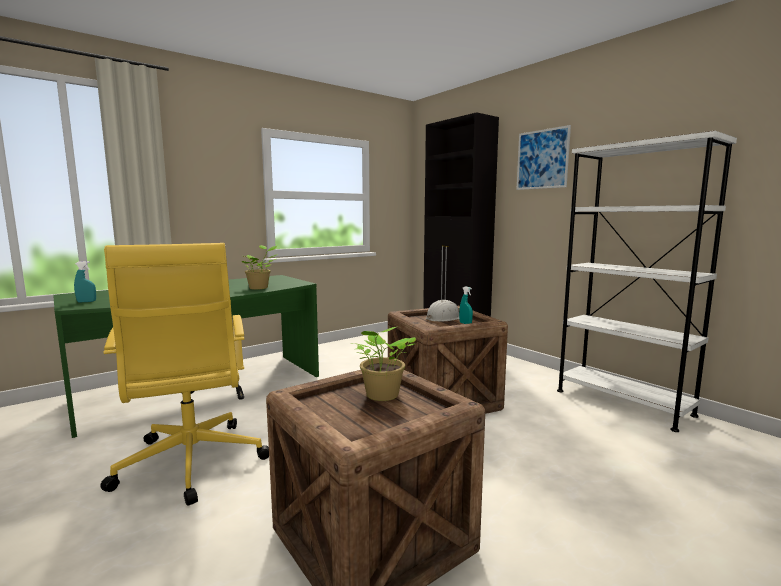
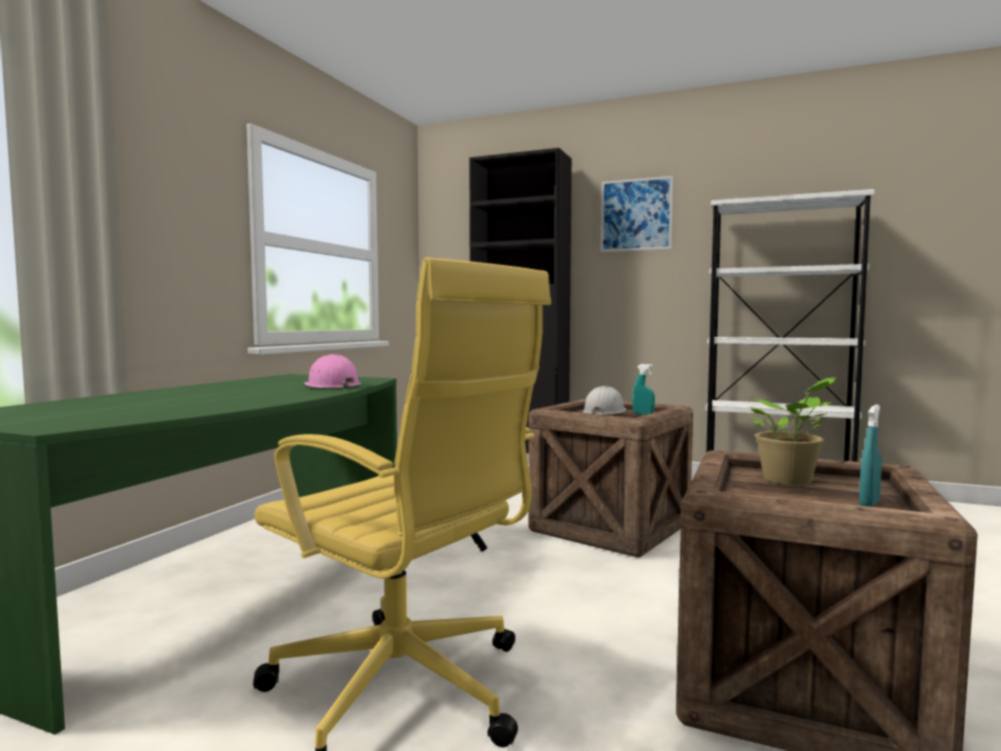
camera: 30 degrees left, 5 degrees down
(86, 301) = (52, 420): turquoise spray bottle -> turquoise spray bottle (869, 503)
(260, 288) = (331, 386): potted plant -> pink hard hat

